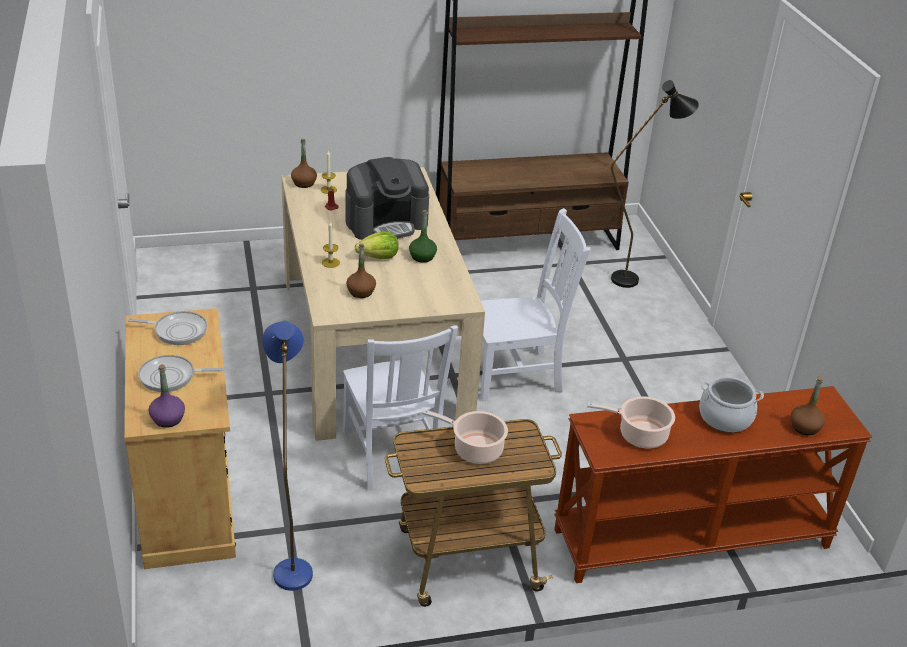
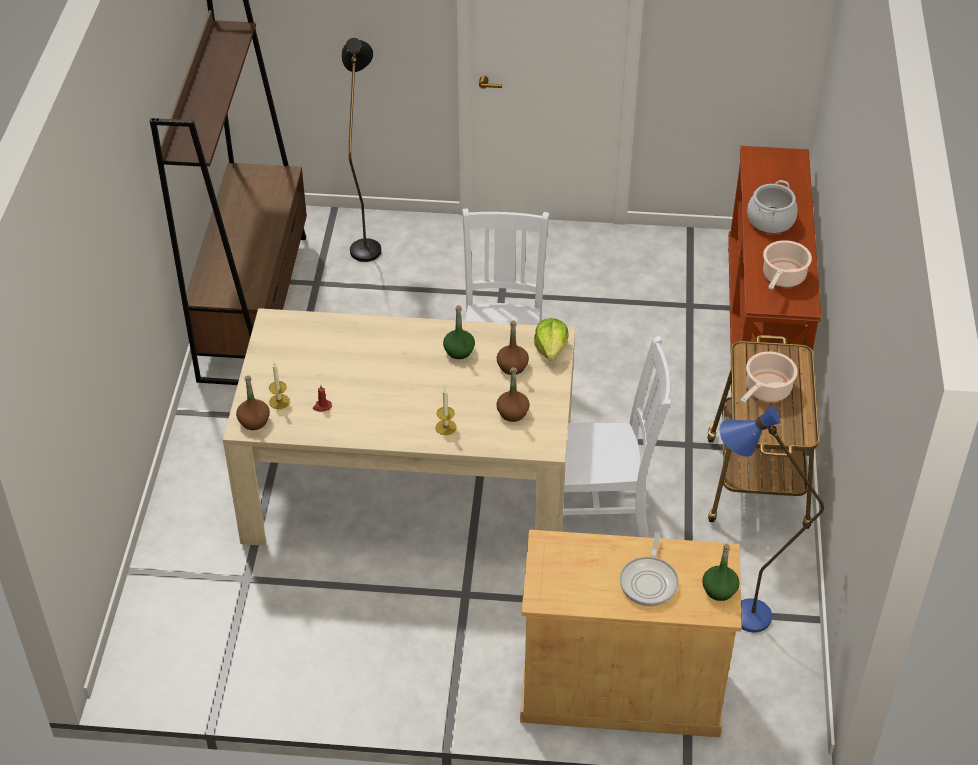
camera: 70 degrees left, 10 degrees up
(168, 419) = (719, 590): purple bottle -> green bottle
(177, 331) = (566, 568): frying pan -> none
(378, 257) = (447, 386): lettuce -> lettuce (551, 349)
(386, 222) = (376, 365): coffee machine -> none
(805, 427) = (791, 180): brown bottle -> brown bottle (512, 366)

